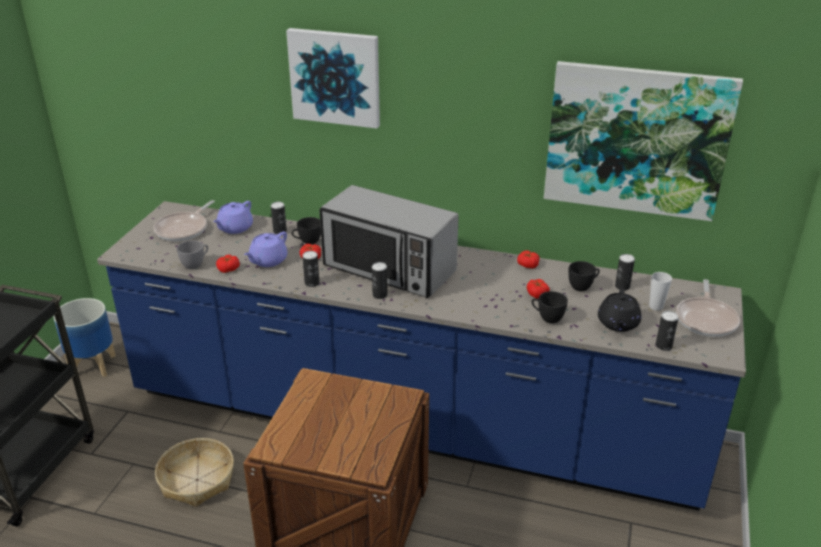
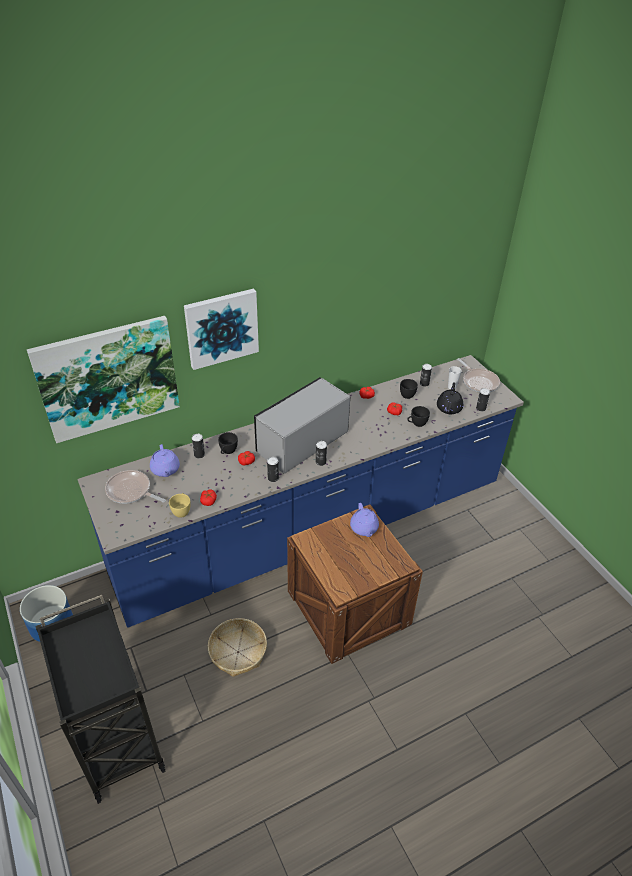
camera: 45 degrees left, 10 degrees up
(184, 229) = (131, 491): frying pan -> frying pan turned 135 degrees clockwise
(195, 264) = (182, 511): grey cup -> yellow cup
(268, 261) = (224, 480): purple teapot -> purple teapot (364, 528)
(389, 269) = (301, 442): microwave -> microwave turned 150 degrees clockwise
(618, 324) = (449, 408): black teapot -> black teapot turned 135 degrees counterclockwise
(636, 140) = (416, 295): picture -> picture (108, 378)

